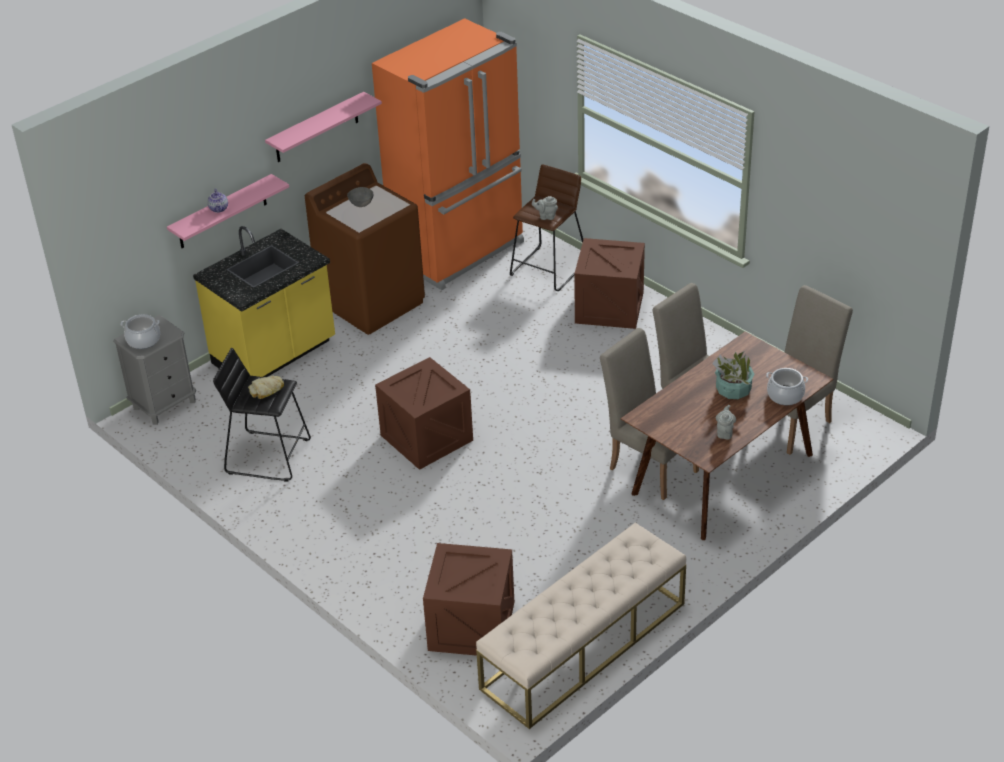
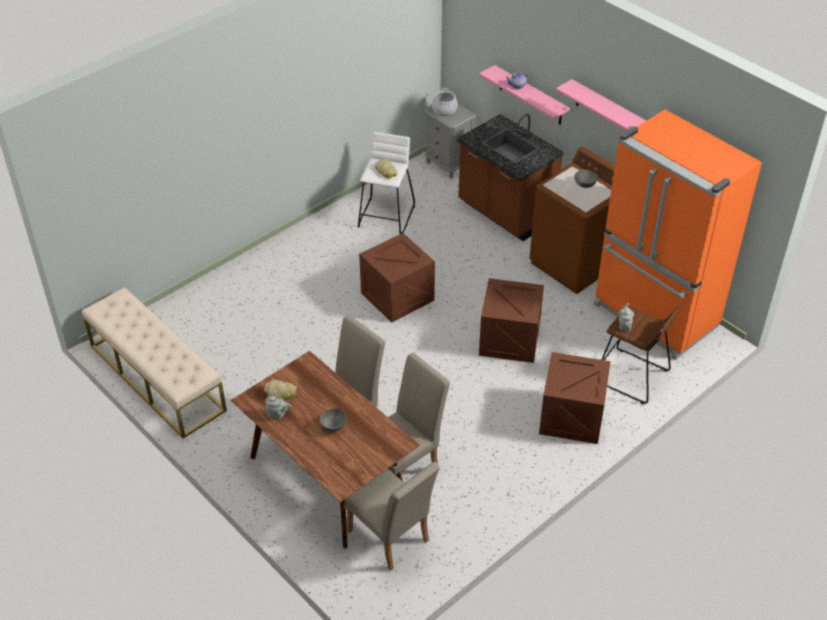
camera: 90 degrees right, 5 degrees up
(268, 455) = (386, 216): black stool -> white stool
(275, 355) = (505, 213): yellow counter -> brown counter
(471, 626) = (192, 319): crate -> crate (509, 339)
(691, 434) = (280, 392): none -> bread
(733, 390) = (334, 426): potted plant -> grey bowl
(785, 396) = (320, 462): cooking pot -> none

